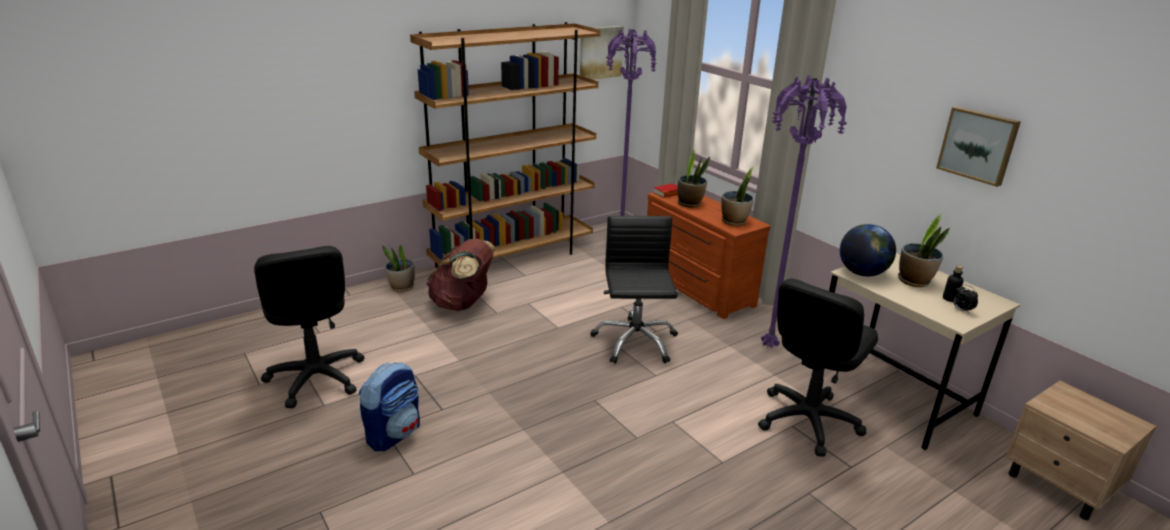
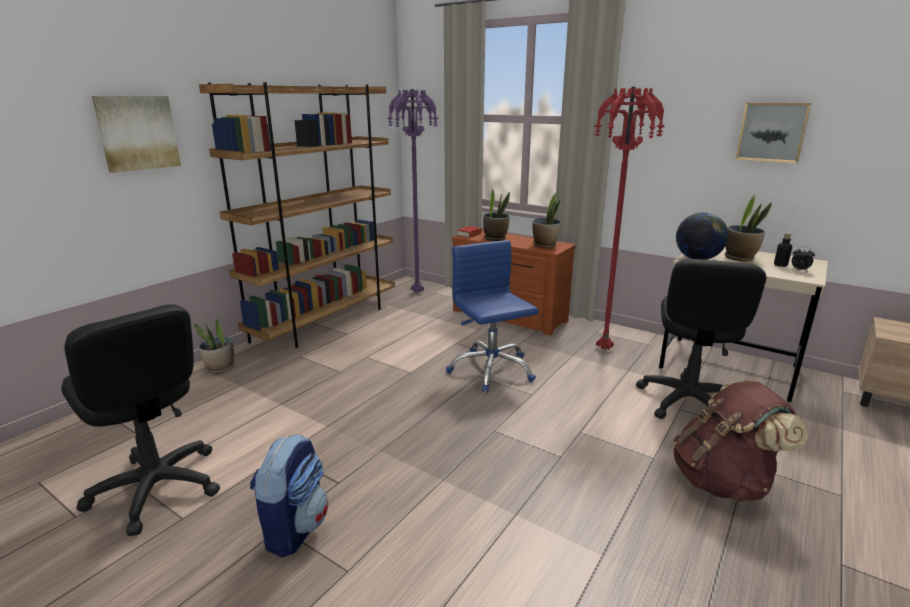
camera: 20 degrees left, 5 degrees down
(462, 304) = (298, 370): brown backpack -> brown backpack (723, 481)
(600, 52) = (376, 118): picture -> picture (137, 133)
(634, 342) = (491, 370): black office chair -> blue office chair
(768, 345) = (603, 348): purple floor lamp -> red floor lamp

